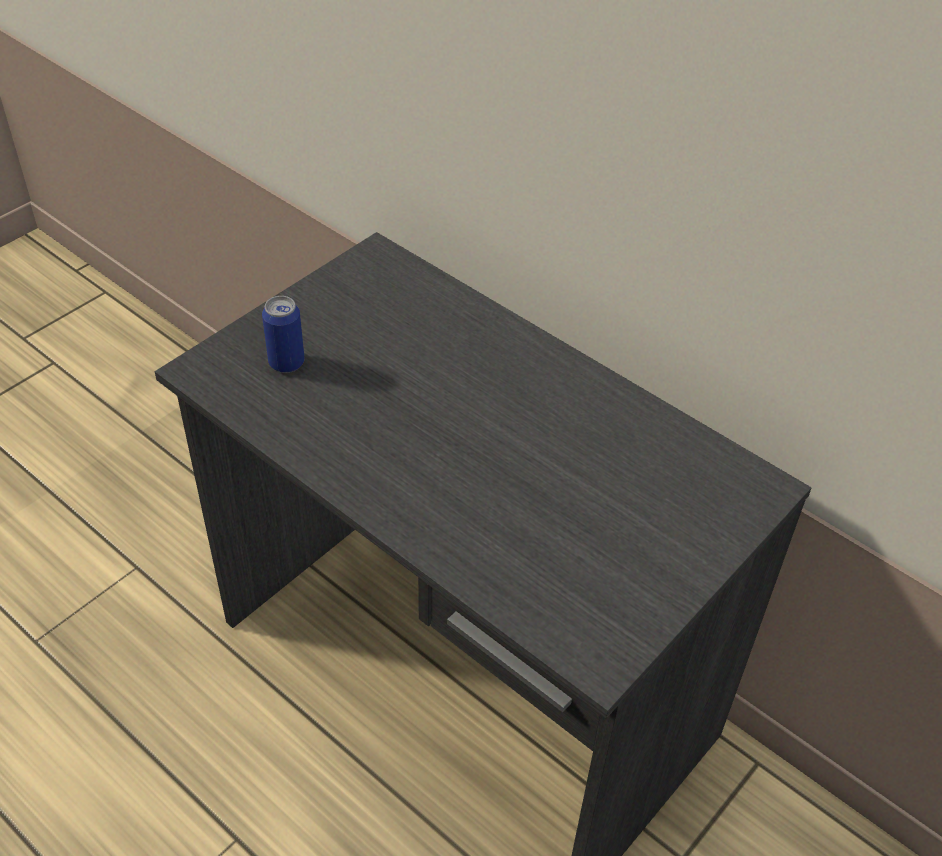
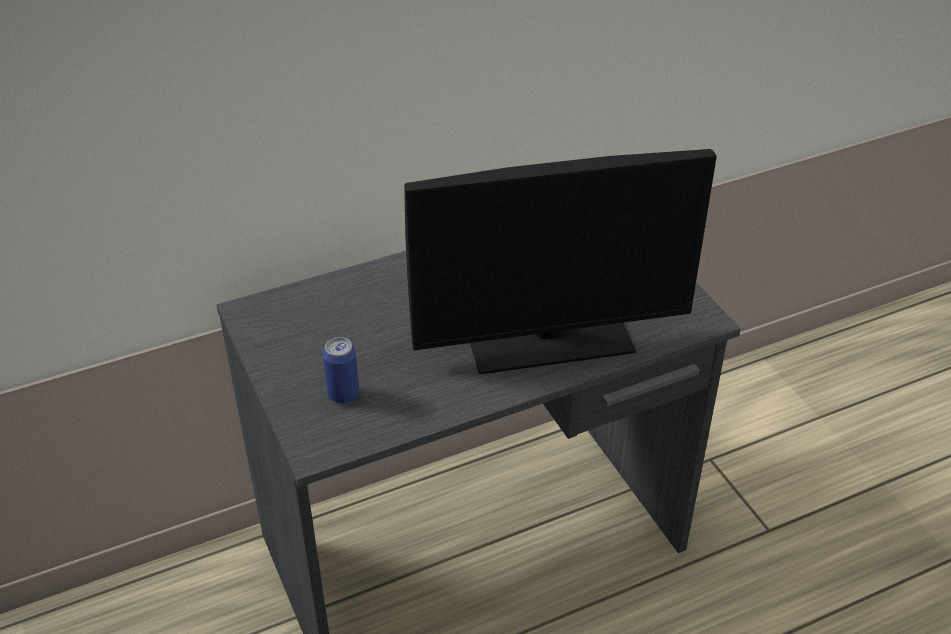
camera: 65 degrees left, 5 degrees down
(465, 505) = (549, 339): none -> monitor

